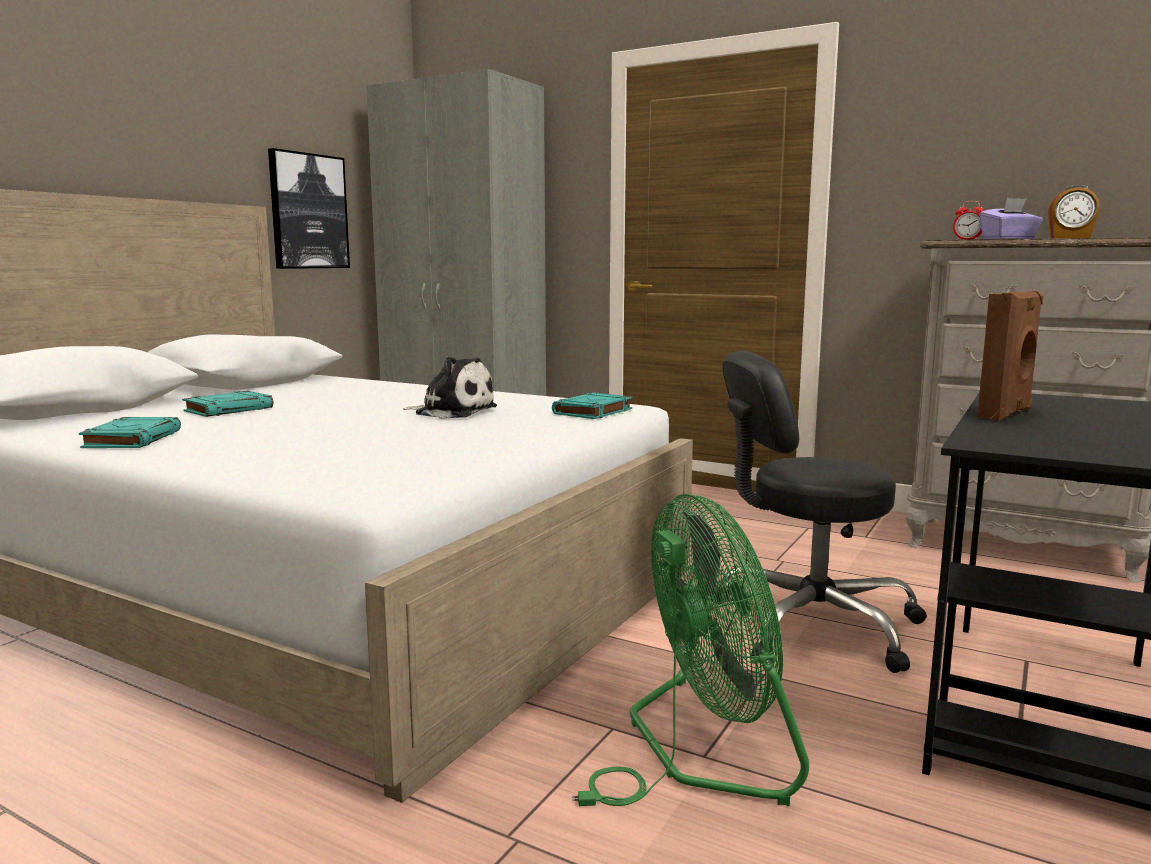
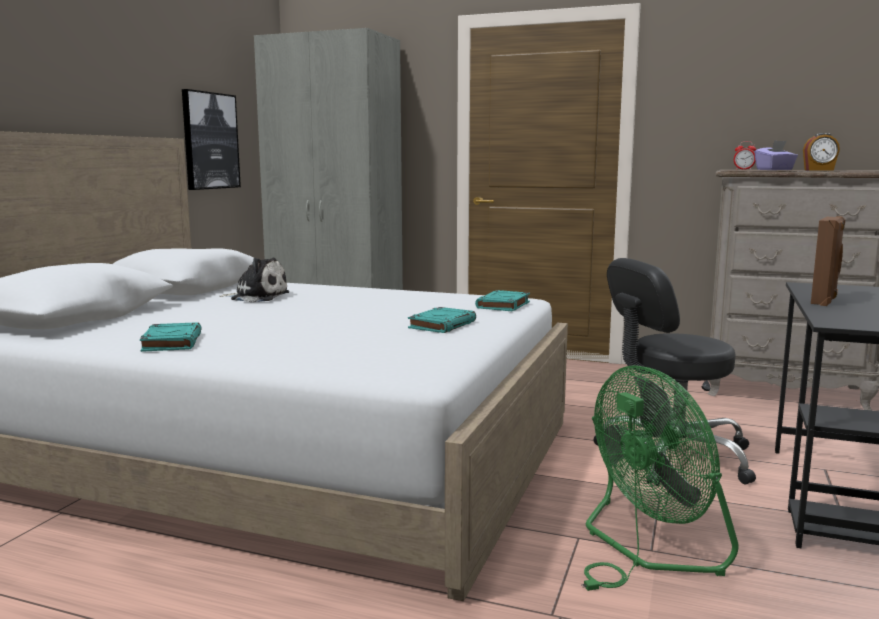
camera: 10 degrees left, 0 degrees up
(229, 409) = (213, 313): turquoise book -> turquoise book (442, 325)
(452, 412) = (397, 309): plush toy -> plush toy (257, 297)

